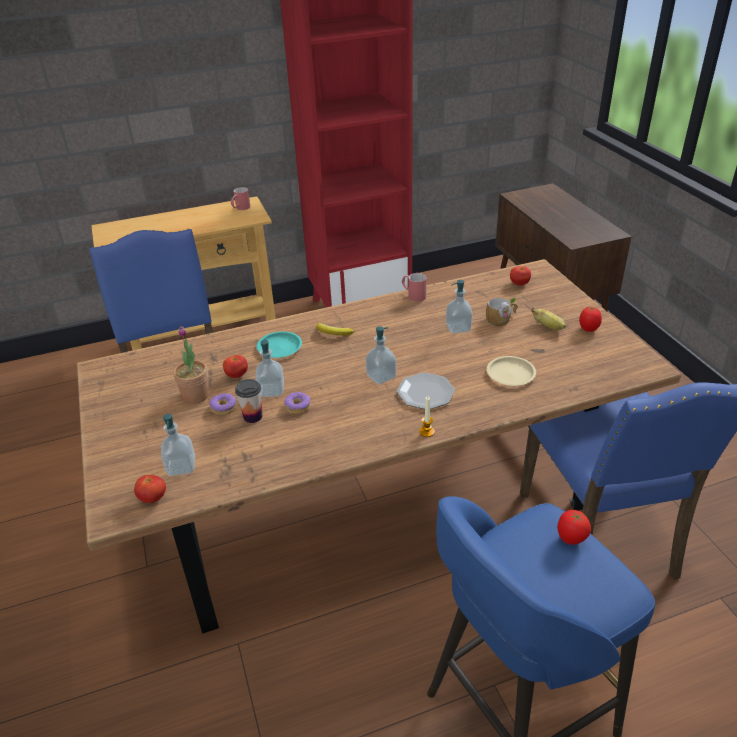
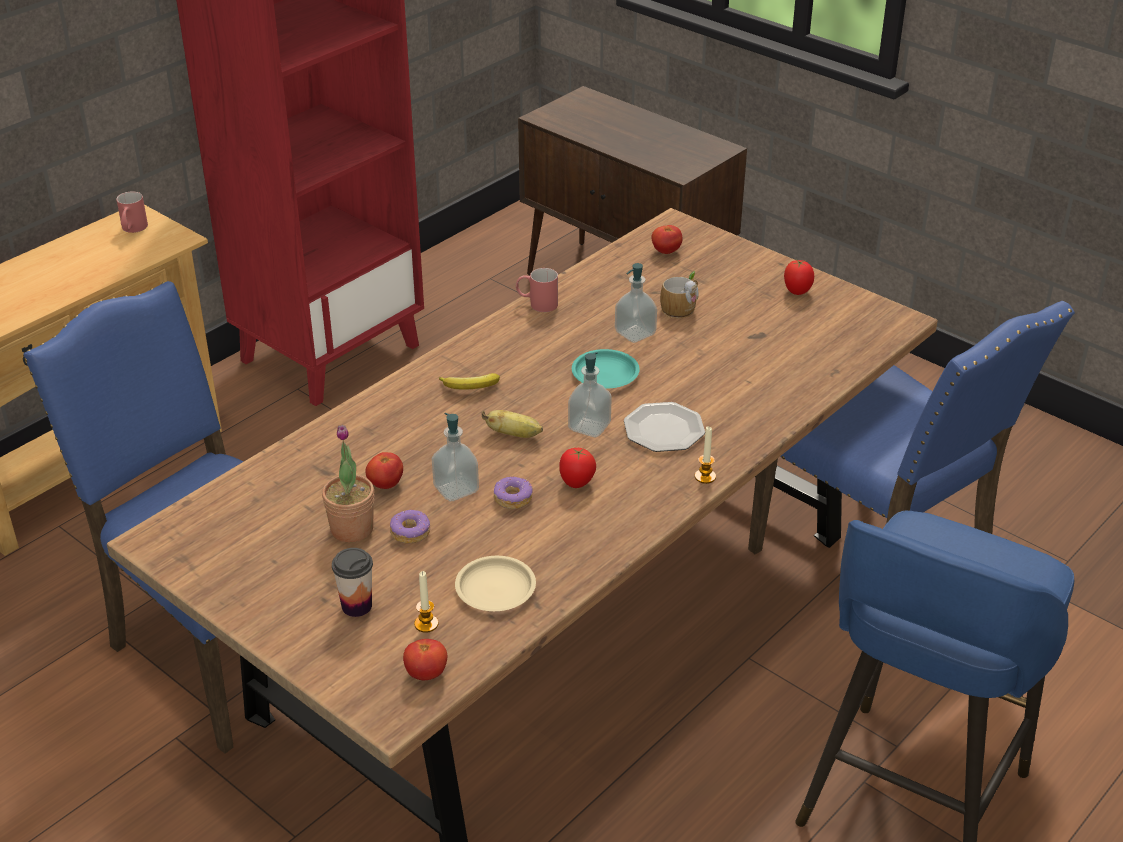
camera: 30 degrees left, 0 degrees up
(181, 467) = (426, 624): soap dispenser -> candle
(253, 416) = (463, 530): cup -> cup (357, 606)
(279, 347) = (411, 429): turquoise plate -> turquoise plate (604, 374)
(510, 374) = (748, 375): beige plate -> beige plate (495, 588)
(548, 327) = (747, 301): banana -> banana (514, 435)
(570, 539) = (958, 537): tomato -> tomato (576, 483)

